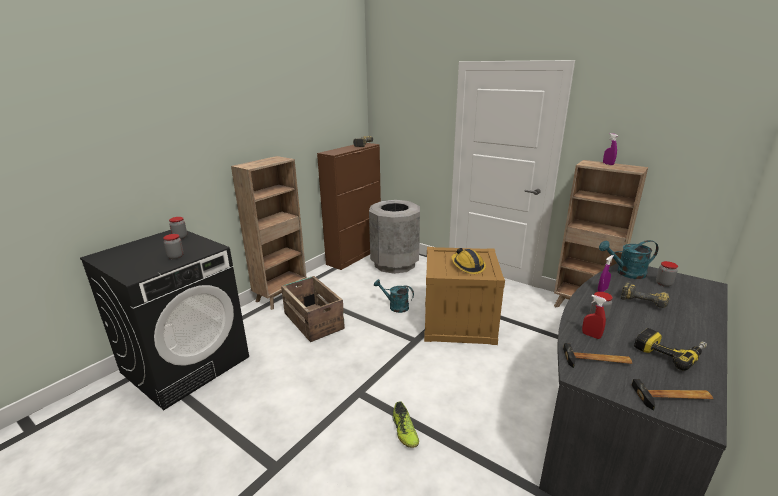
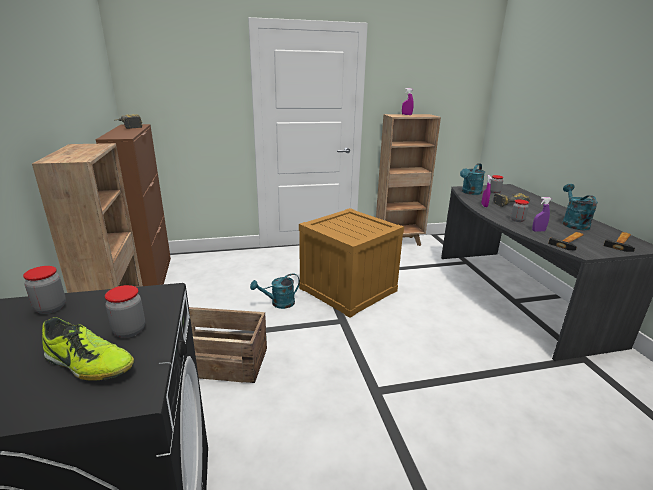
camera: 50 degrees left, 0 degrees up
(395, 263) = (212, 267): grey trash can -> none
(404, 431) = (452, 390): shoe -> shoe (89, 365)
(467, 266) = (358, 227): hard hat -> none
(591, 335) = (538, 231): red spray bottle -> purple spray bottle
(669, 352) = (573, 223): power drill -> turquoise watering can

